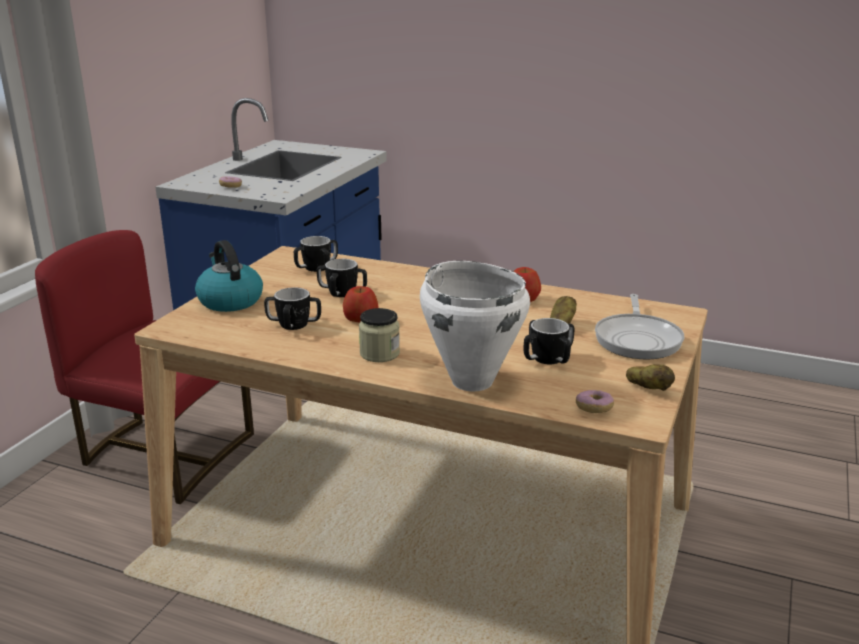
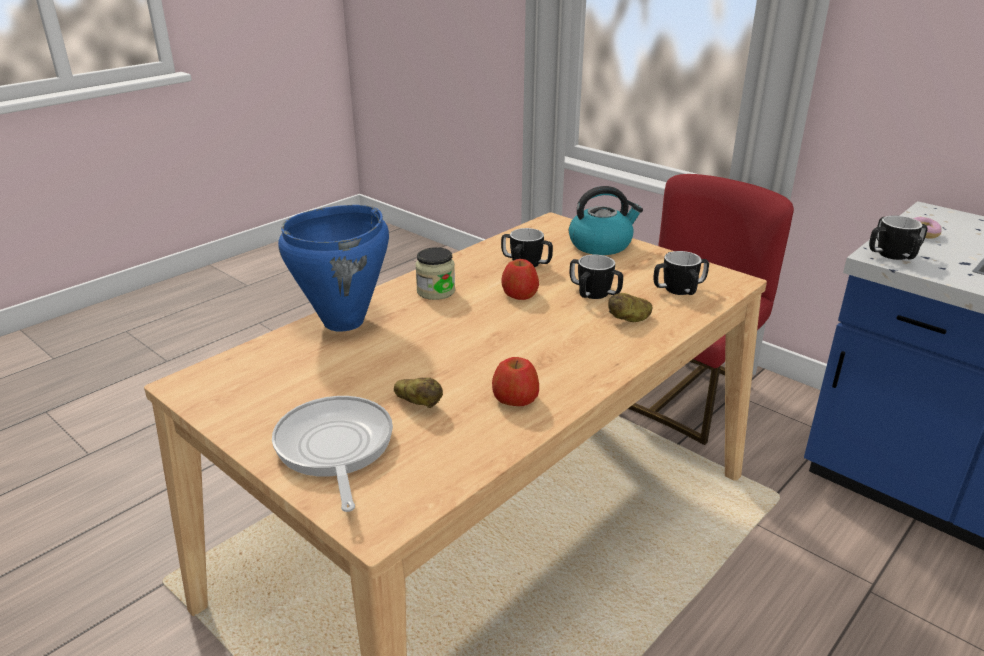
camera: 110 degrees right, 5 degrees up
(472, 381) = (344, 322): white cooking pot -> blue cooking pot
(548, 359) = (347, 371): mug -> mug (892, 255)
(594, 409) = (233, 367): donut -> none
(638, 339) = (334, 448): frying pan -> frying pan turned 45 degrees clockwise
(649, 389) = (227, 411): potato -> potato (629, 319)

